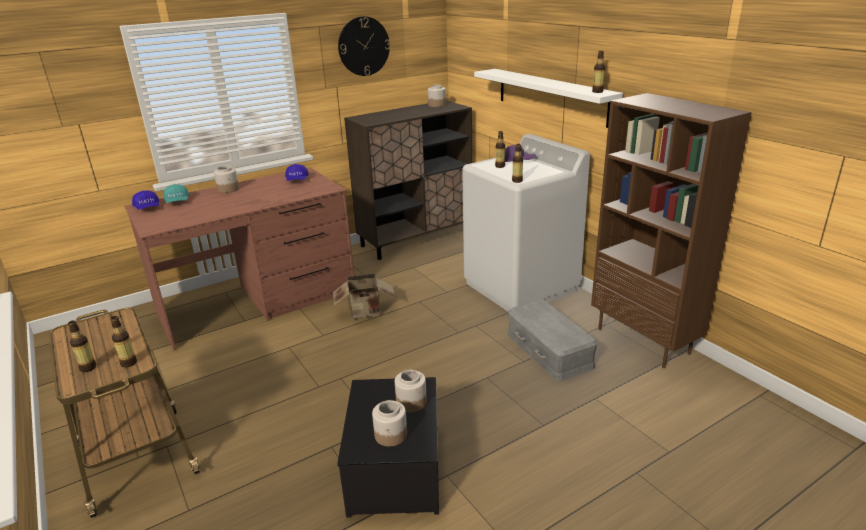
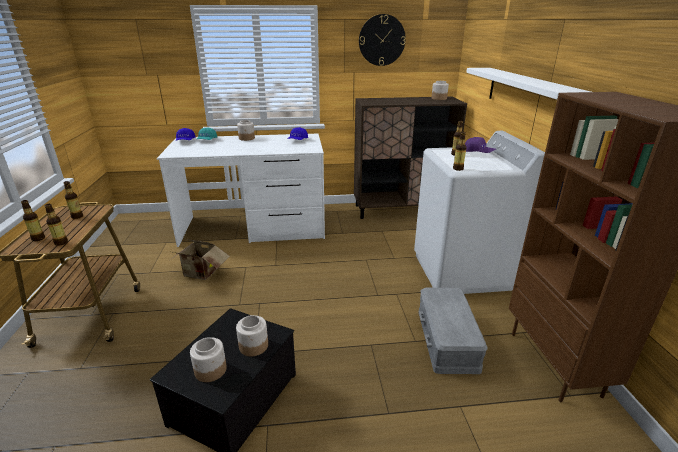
camera: 25 degrees right, 0 degrees up
(258, 301) = (254, 227): brown desk -> white desk
(366, 312) = (319, 257): cardboard box -> cardboard box (201, 274)
(597, 91) = (563, 88): bottle -> bottle (77, 216)

